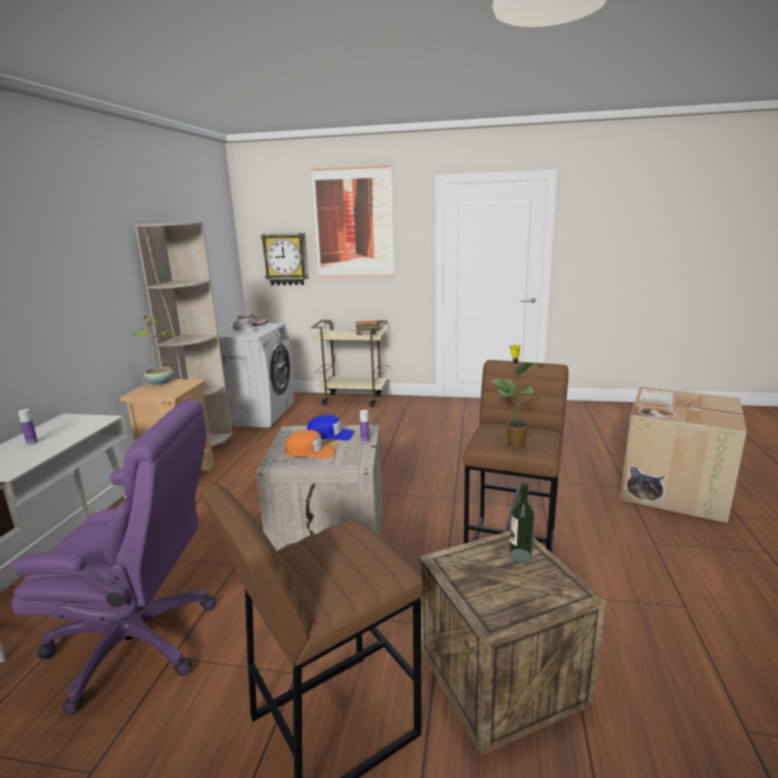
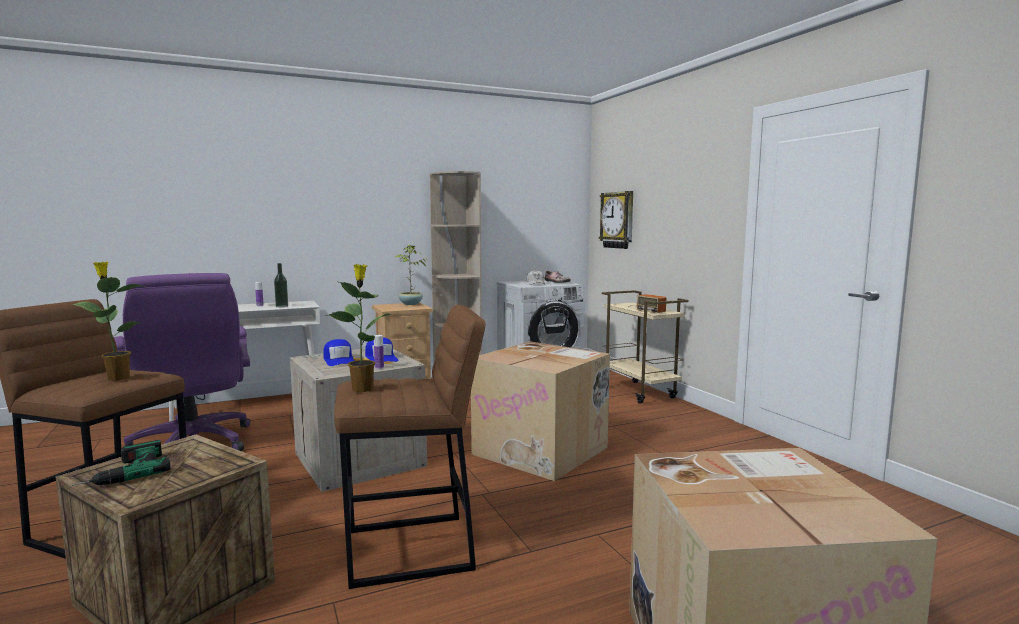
camera: 55 degrees right, 10 degrees down
(310, 451) = (339, 360): orange cap -> blue cap
(352, 548) = (117, 378): none -> potted plant
(353, 223) = (671, 178): picture -> none
(408, 460) = (542, 450): none -> cardboard box
(503, 601) = (121, 473): none -> power drill
(520, 555) = (205, 467): bottle -> bottle (282, 306)

